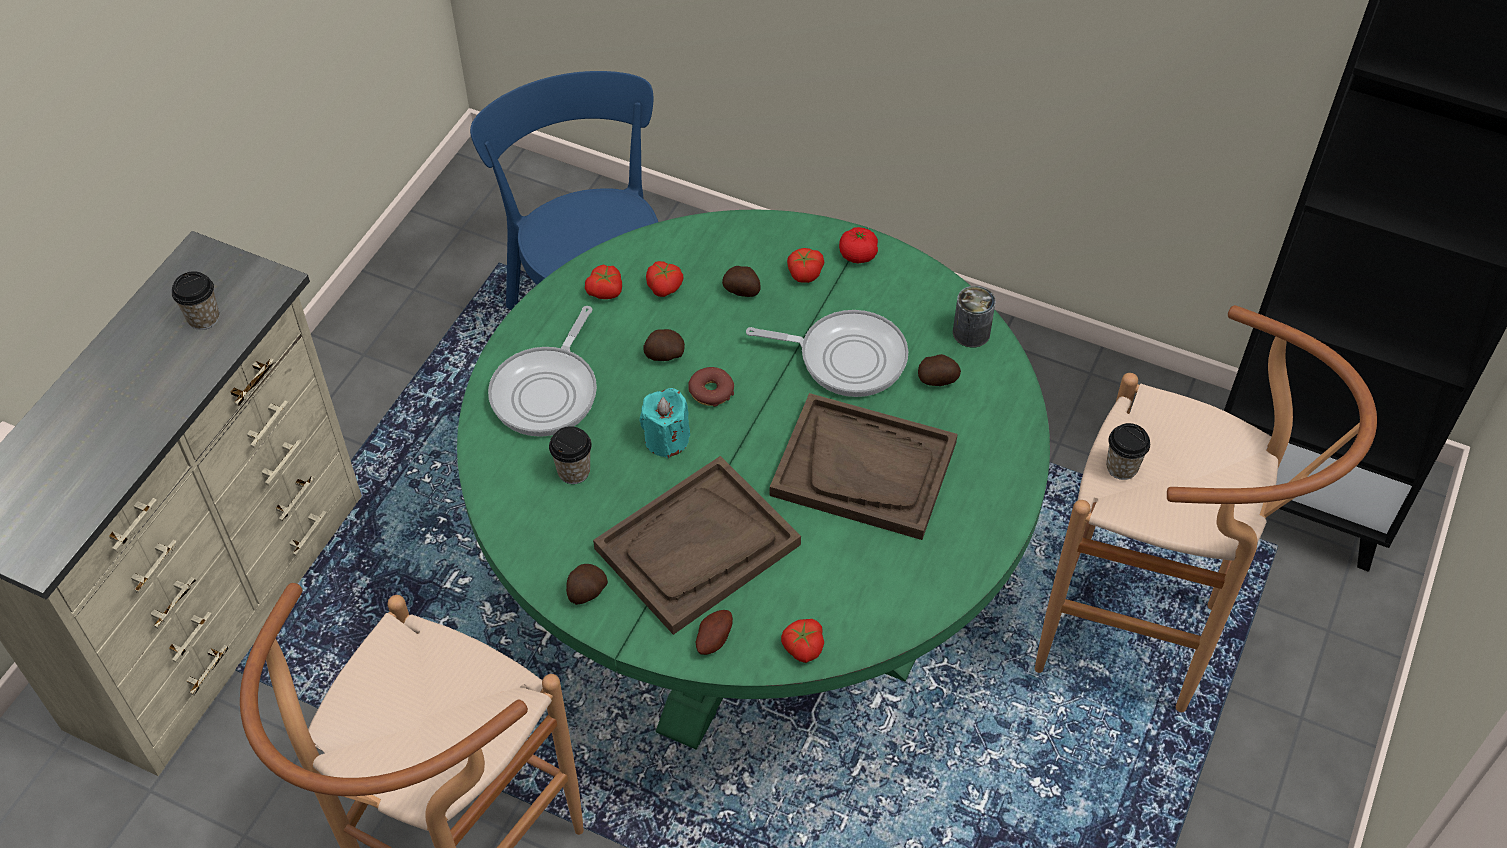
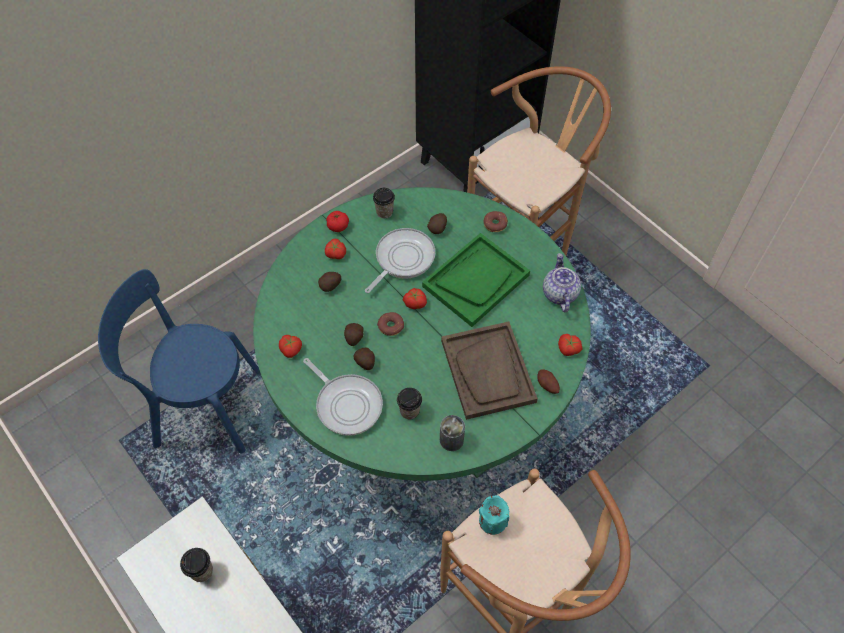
camera: 65 degrees left, 5 degrees up
(586, 592) = (492, 433): potato -> potato (365, 363)
(665, 287) = (305, 319): tomato -> tomato (415, 302)
(666, 439) = (411, 359): turquoise candle -> turquoise candle (492, 521)
(864, 469) = (476, 280): brown tray -> green tray
(910, 596) = (559, 293): none -> teapot
(971, 333) = (416, 203): can -> can (451, 440)
(998, 454) = (495, 224): none -> donut
(1122, 467) = (516, 186): cup -> cup (384, 212)

